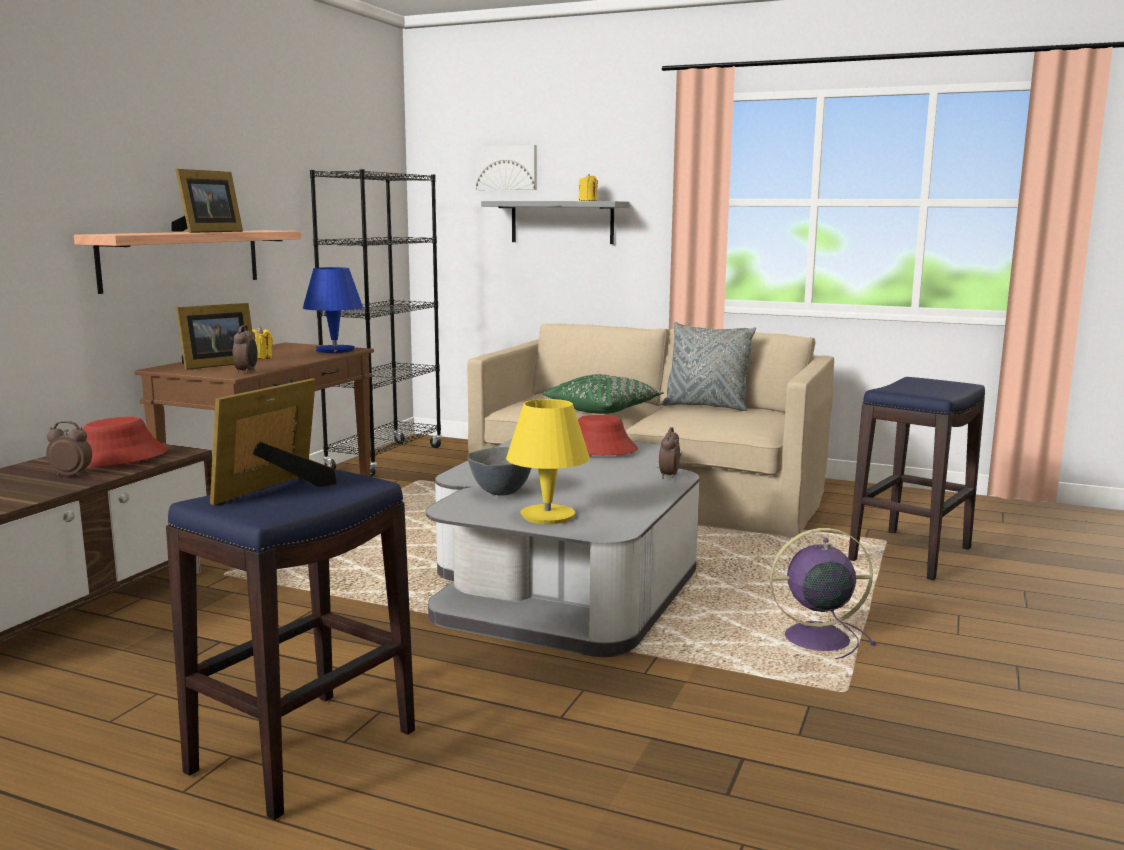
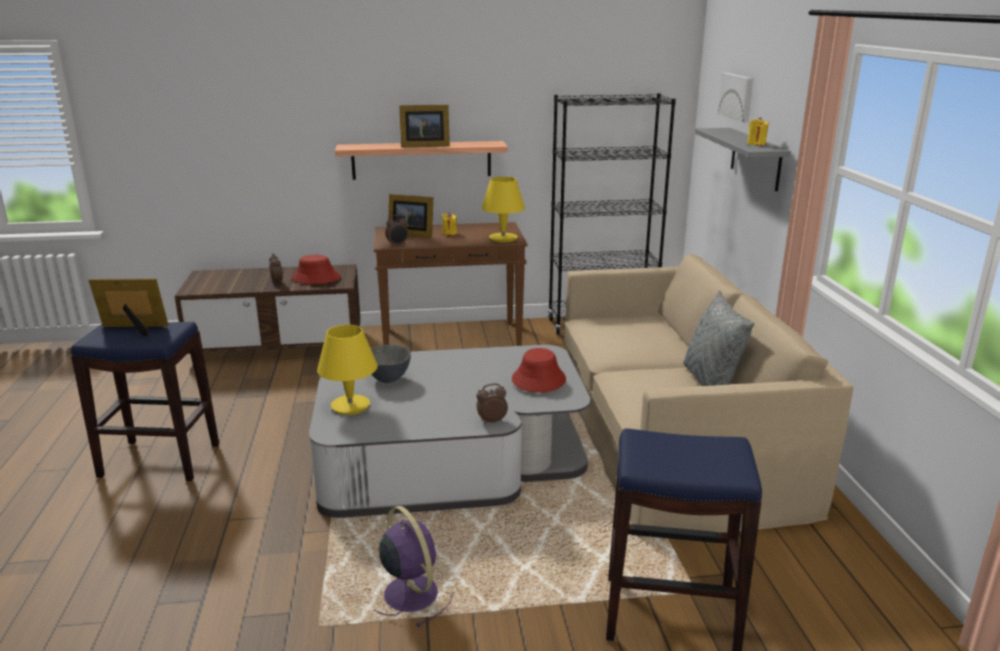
camera: 60 degrees right, 10 degrees up
(335, 350) = (503, 238): blue table lamp -> yellow table lamp
(603, 409) = (631, 348): green pillow -> none

